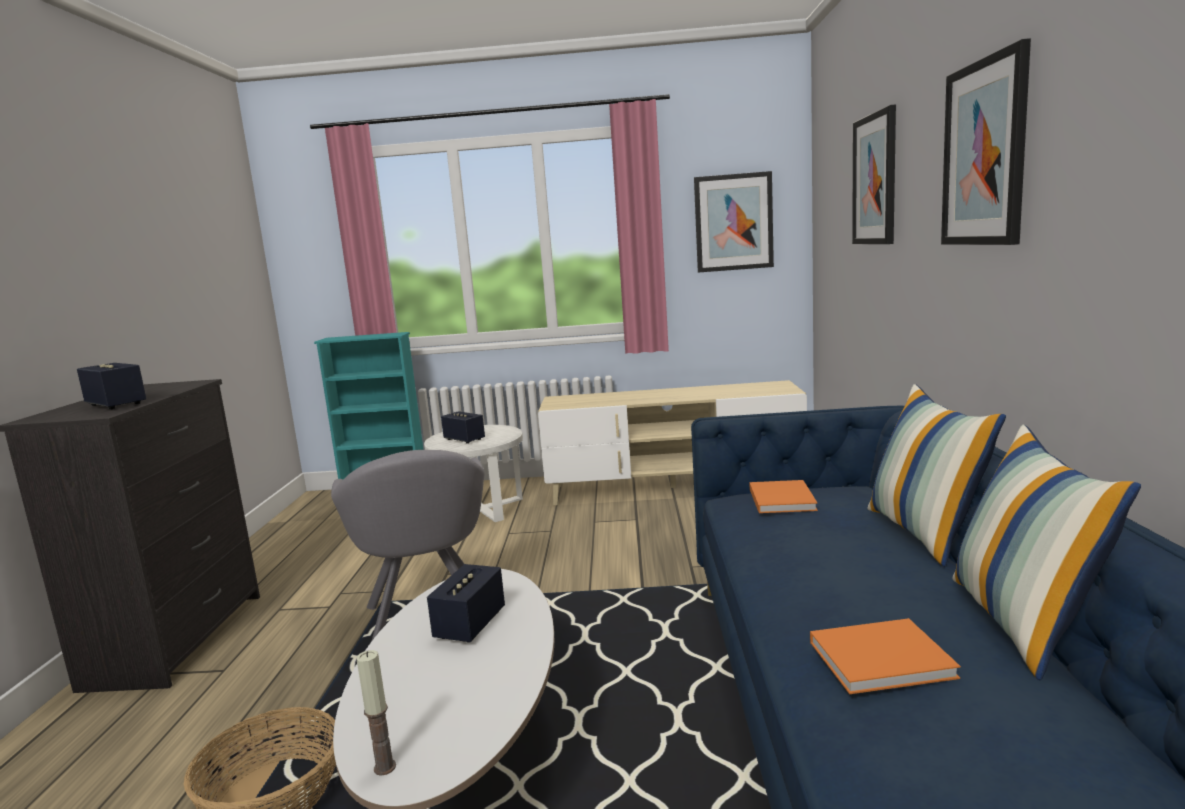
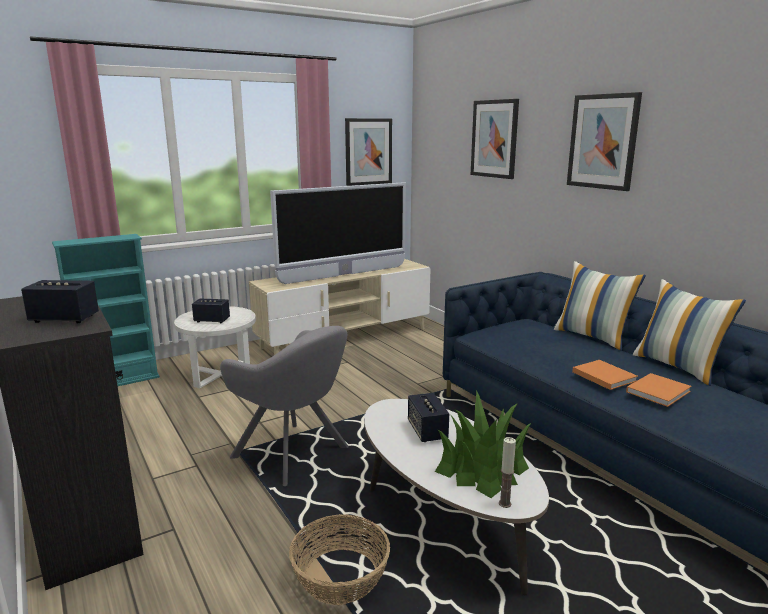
camera: 35 degrees left, 5 degrees up
(446, 702) = (482, 468): none -> potted plant
(665, 396) = (344, 275): none -> television
(781, 498) = (506, 330): orange book -> orange book (602, 376)

